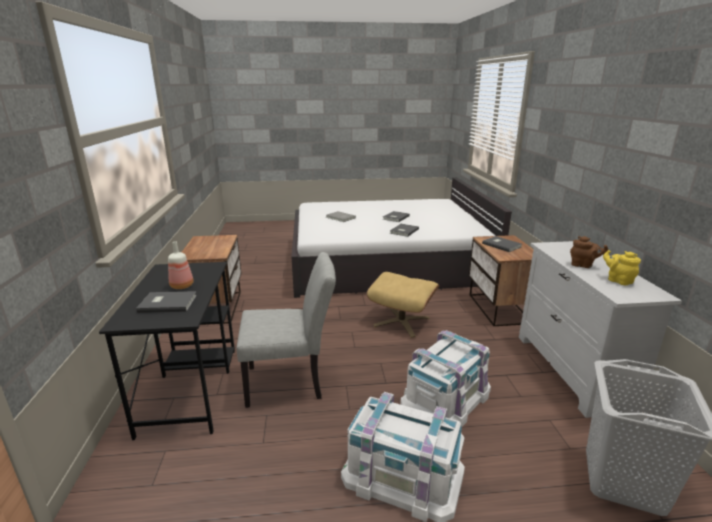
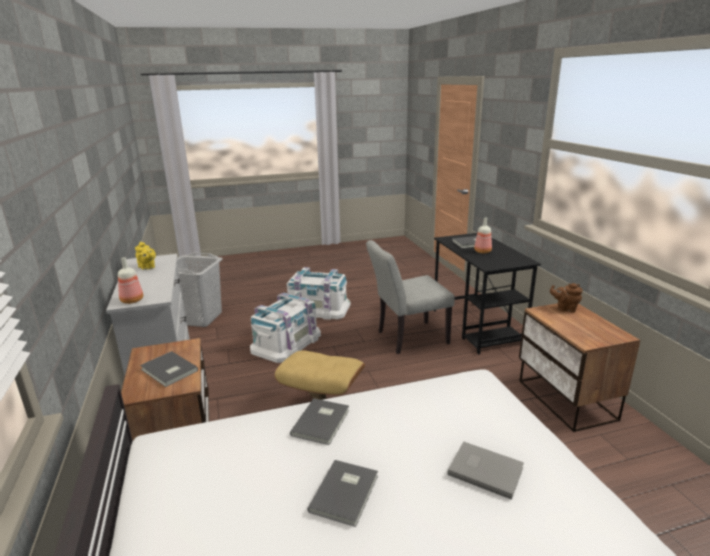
camera: 170 degrees right, 0 degrees up
(567, 245) = (132, 301): none -> bottle
(583, 265) = (155, 278): brown teapot -> brown teapot (565, 309)

